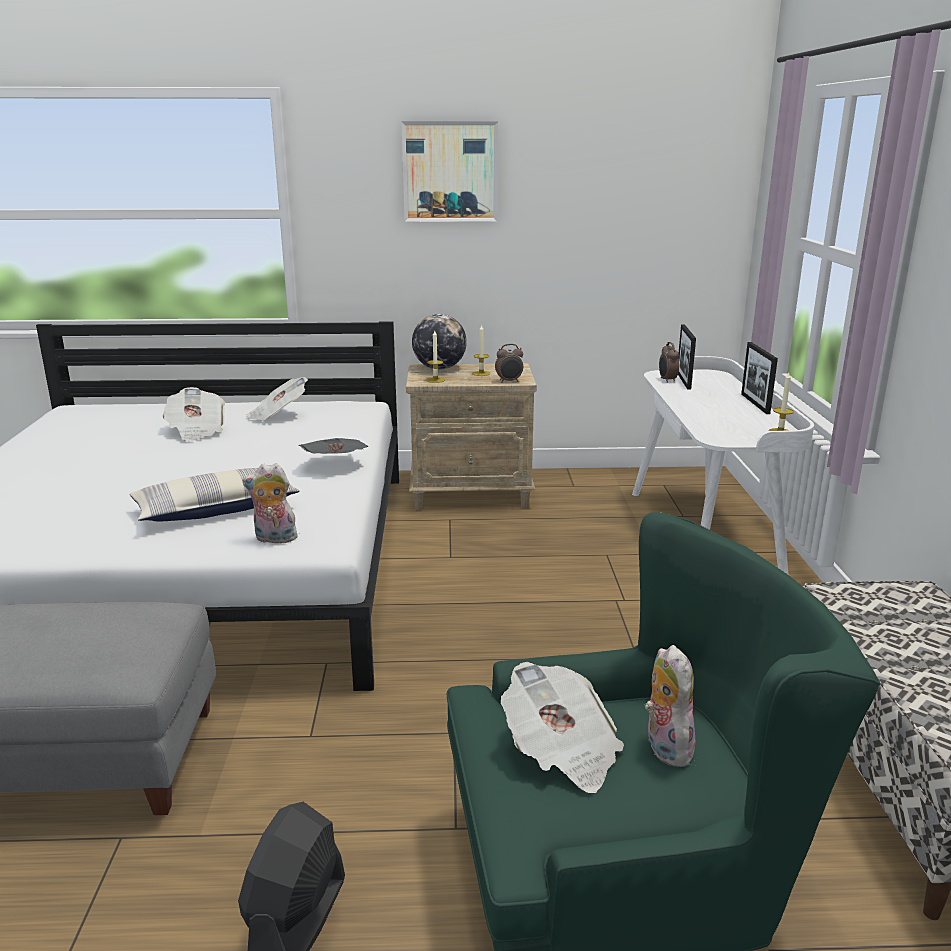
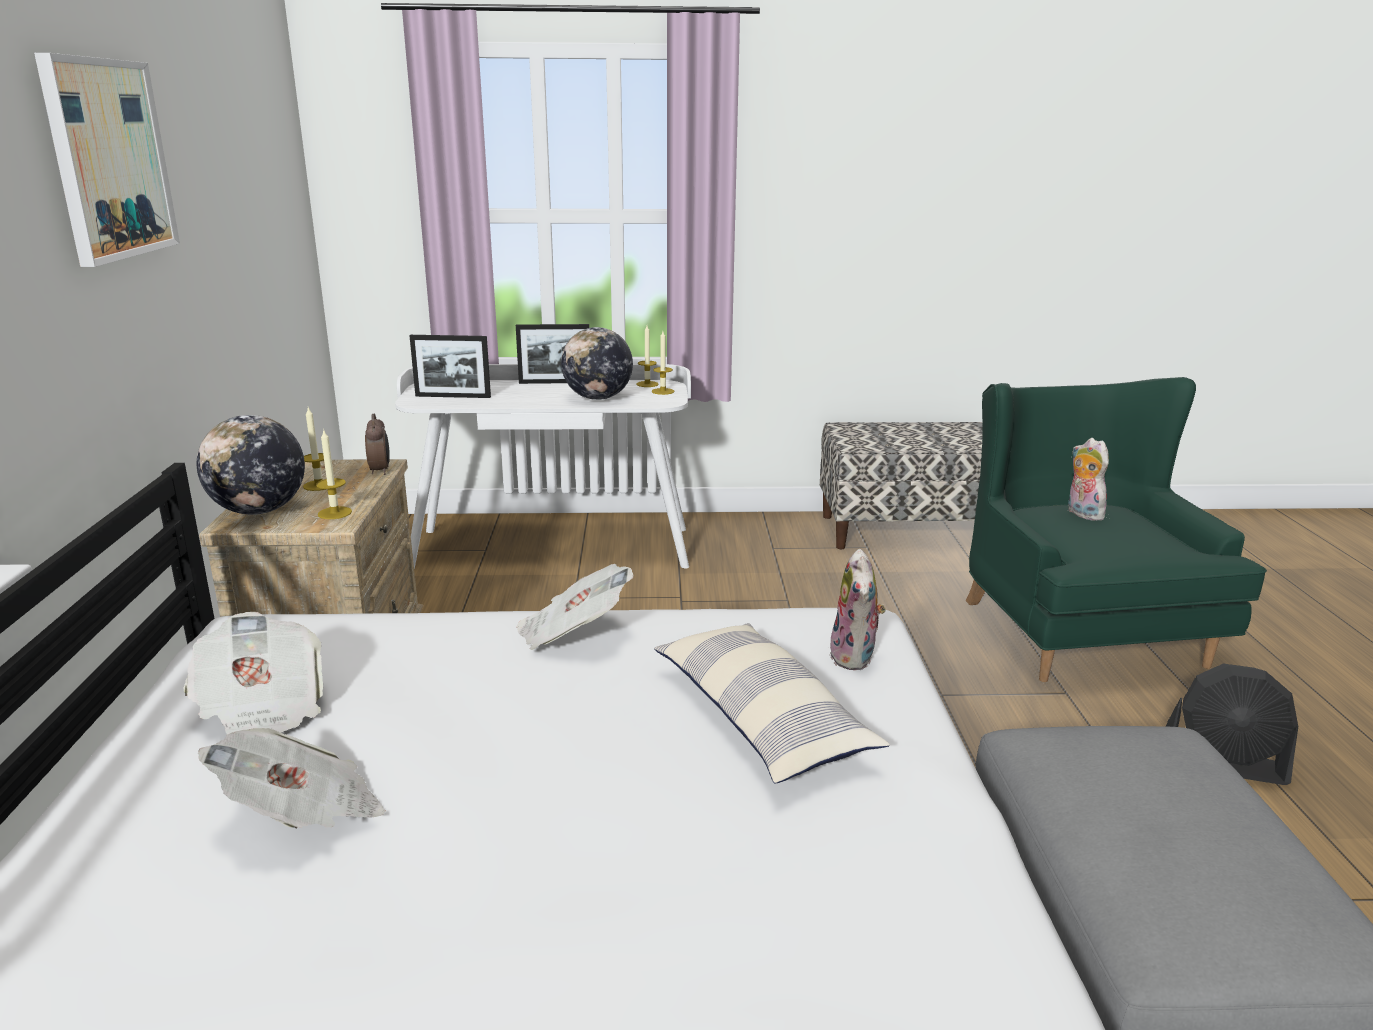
camera: 90 degrees left, 0 degrees up
(562, 752) = (1115, 541): newspaper -> none
(664, 747) = (1081, 514): plush toy -> plush toy turned 75 degrees clockwise
(667, 380) = (447, 402): alarm clock -> none
(711, 417) = (598, 398): none -> globe
(757, 438) = (663, 391): none -> candle

